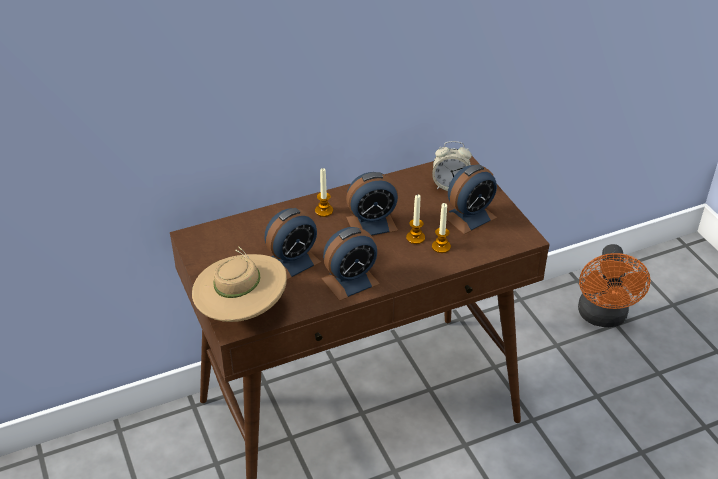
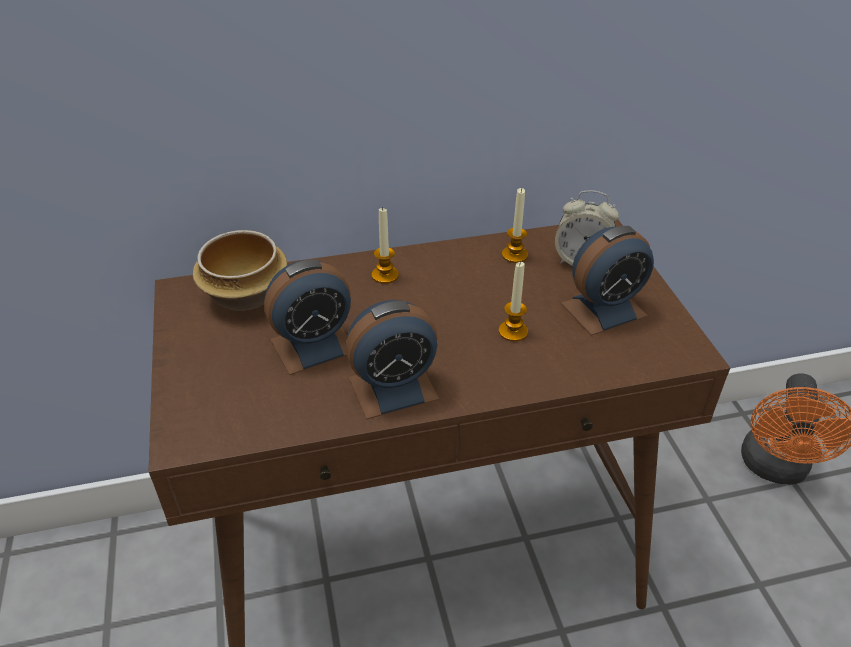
camera: 10 degrees right, 0 degrees up
(237, 234) = (247, 294): none -> bowl
(242, 311) = (206, 416): beige hat -> none
(371, 224) = (450, 302): alarm clock -> none
(441, 247) = (551, 350): candle -> candle (514, 255)

